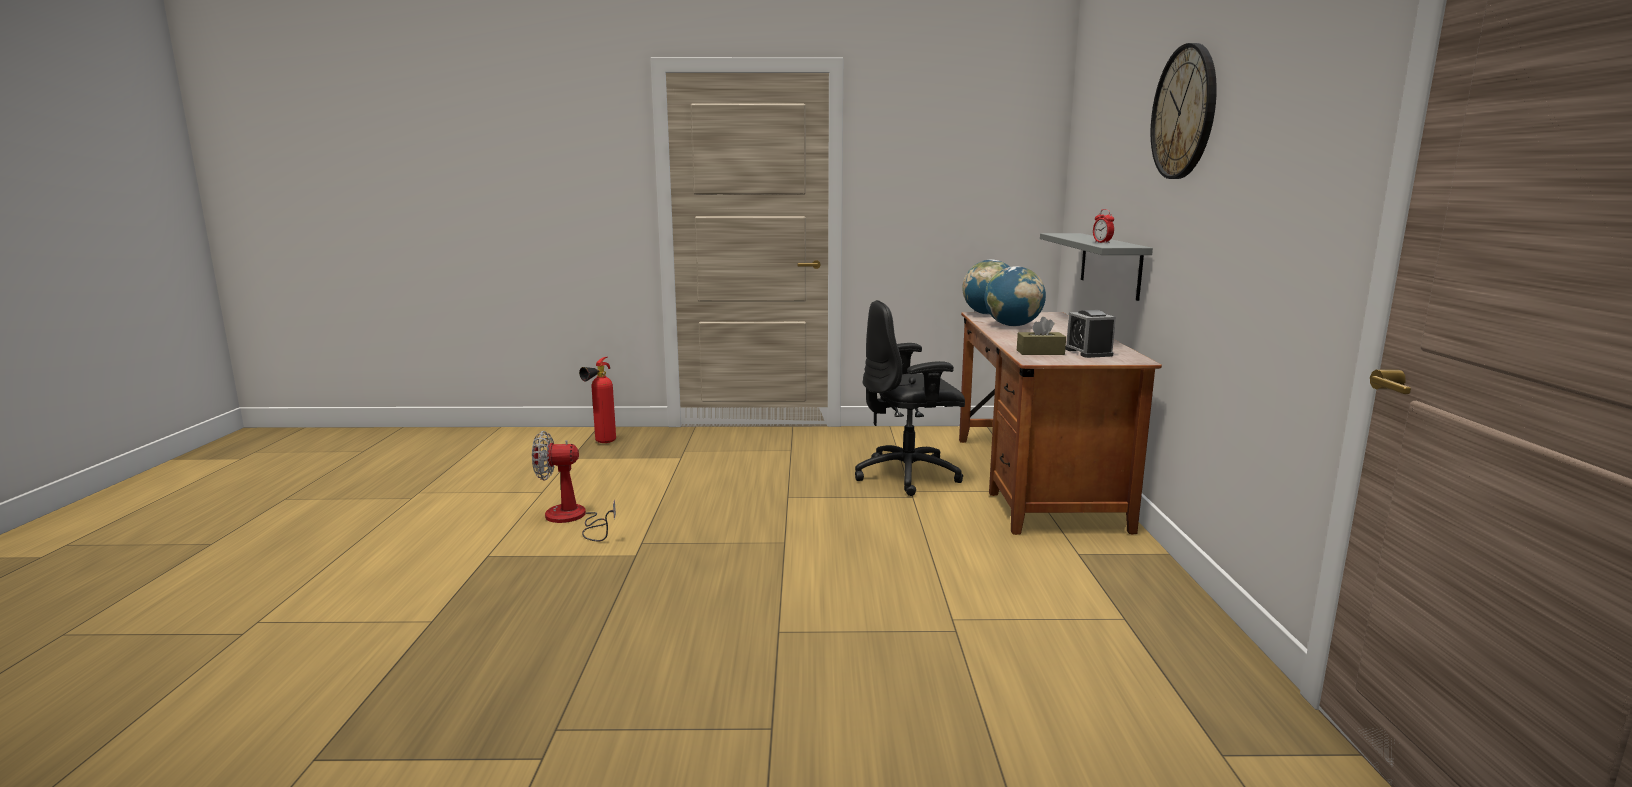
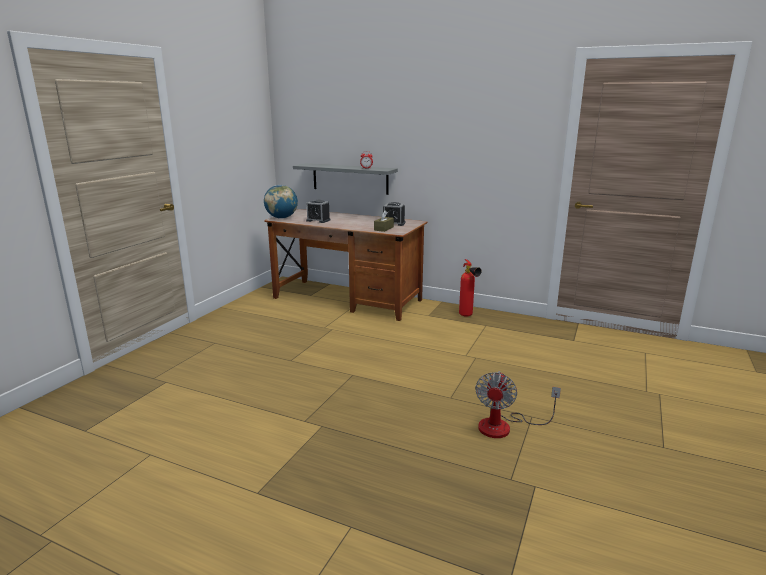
camera: 65 degrees left, 5 degrees up
(573, 519) = (230, 444): fan -> fan (504, 426)
(602, 443) = (72, 411): fire extinguisher -> fire extinguisher (467, 316)
(909, 475) = (303, 322): black office chair -> none
(1013, 325) = (318, 220): globe -> alarm clock
(1184, 112) = (416, 104): wall clock -> none

